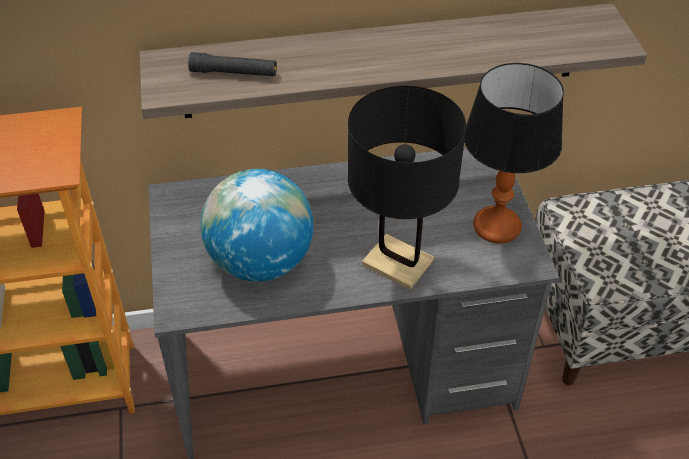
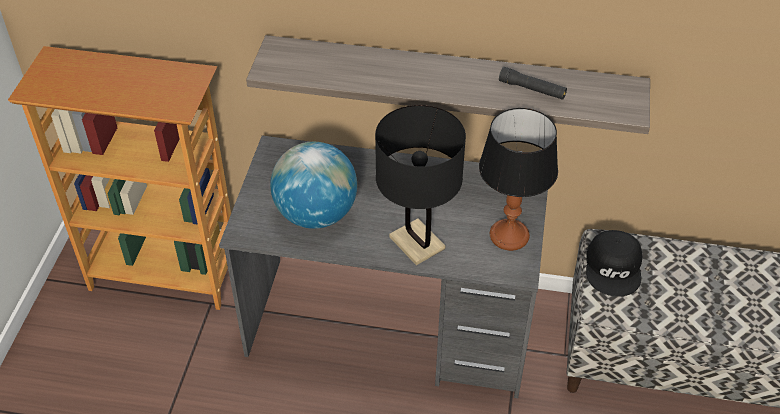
camera: 20 degrees right, 0 degrees up
(234, 73) = (322, 67): black flashlight -> black flashlight (532, 89)
(594, 234) = (614, 268): none -> black cap

